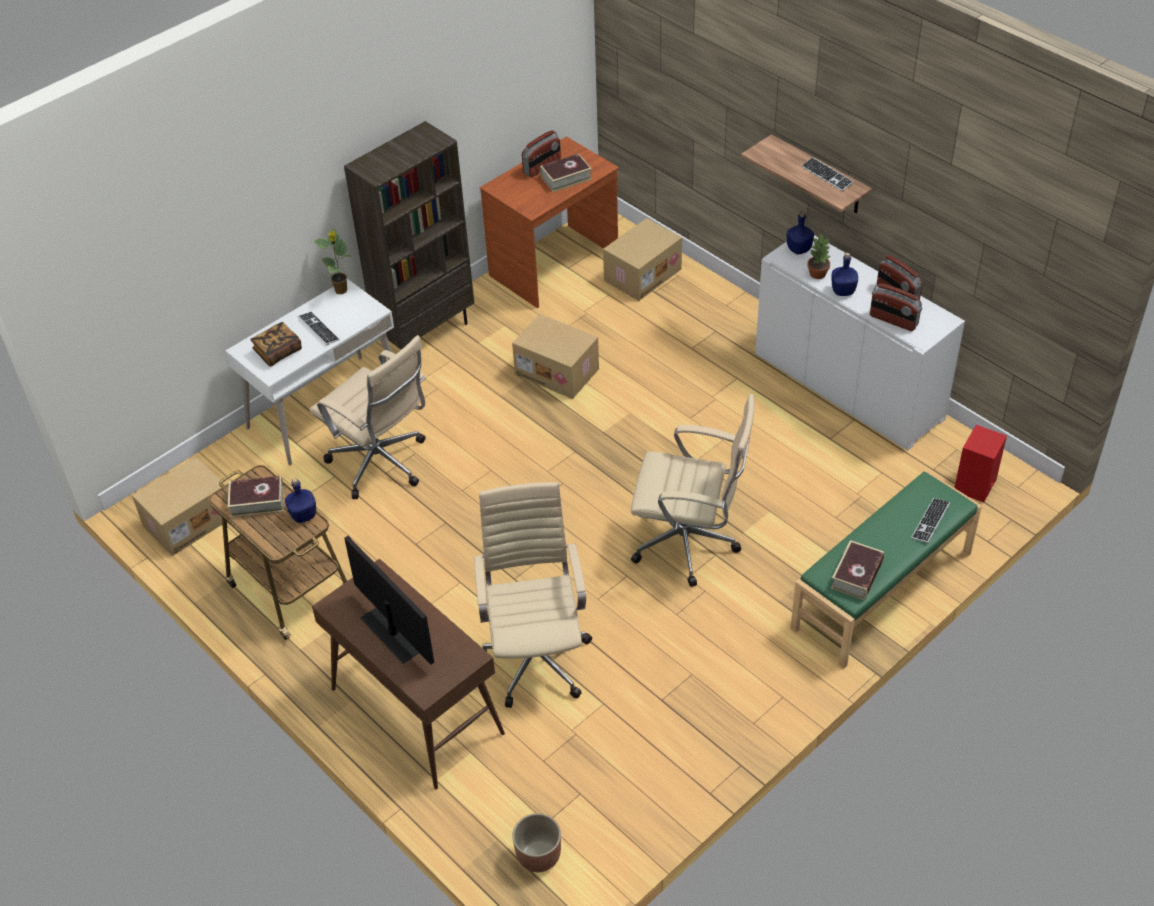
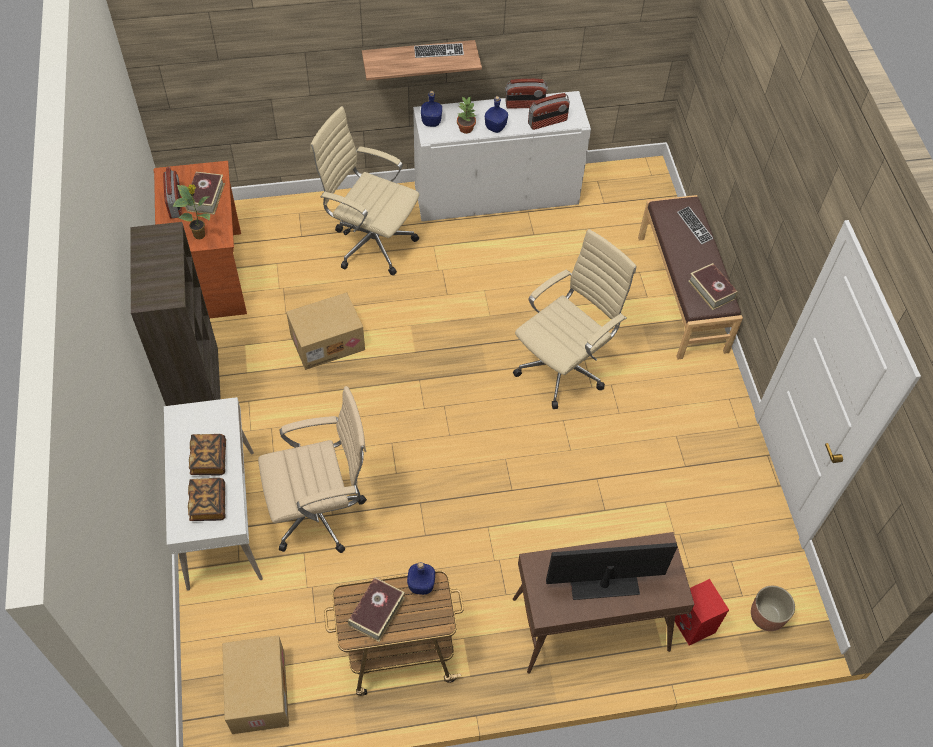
camera: 60 degrees left, 10 degrees up
(318, 329) = (209, 460): keyboard -> book
(341, 291) = (176, 418): potted plant -> potted plant (200, 235)
(536, 657) = (595, 518): beige office chair -> beige office chair (370, 243)
(642, 274) = (275, 231): cardboard box -> none
(883, 591) = (682, 293): green bench -> brown bench
(975, 486) = (634, 193): red speaker -> red speaker (694, 624)

